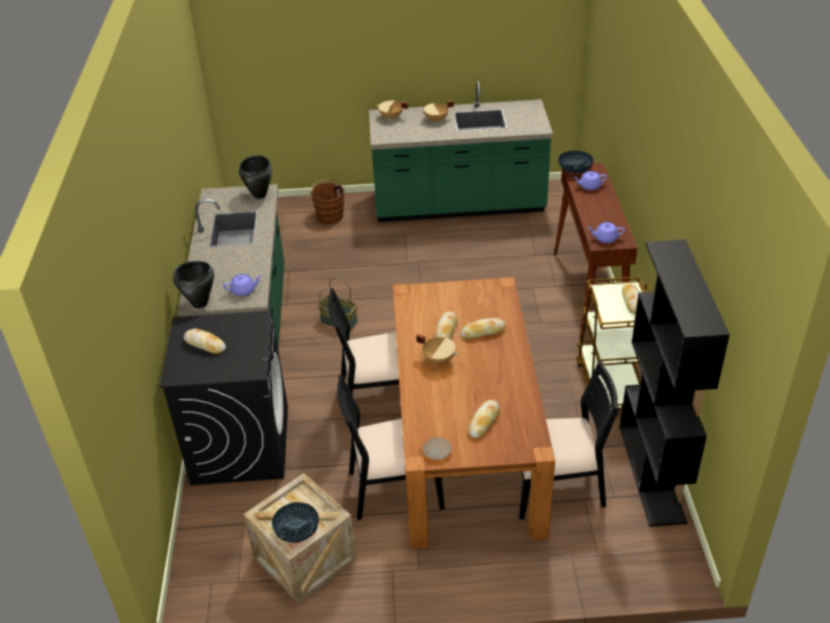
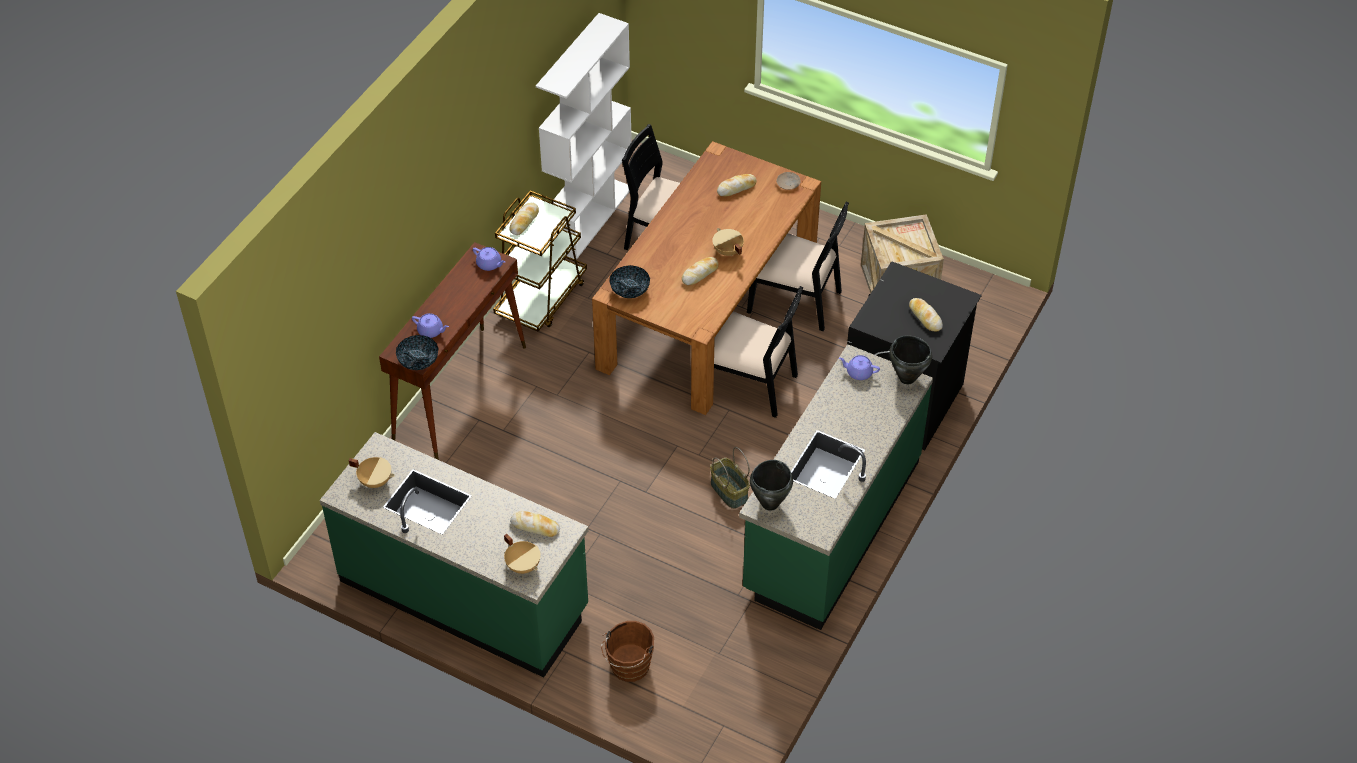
camera: 150 degrees left, 10 degrees up
(297, 531) = (909, 234): bowl -> bowl (630, 290)
(436, 120) = (476, 529): beige cooking pot -> beige cooking pot (375, 480)
(483, 332) = (670, 258): bread -> bread (535, 526)
(652, 473) = (590, 217): black bookcase -> white bookcase

